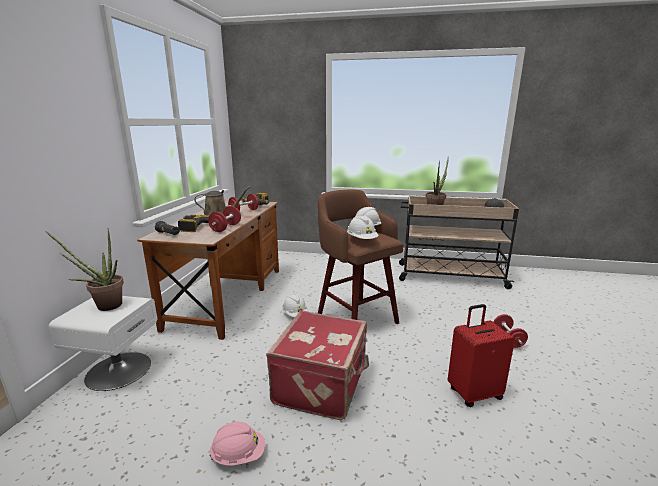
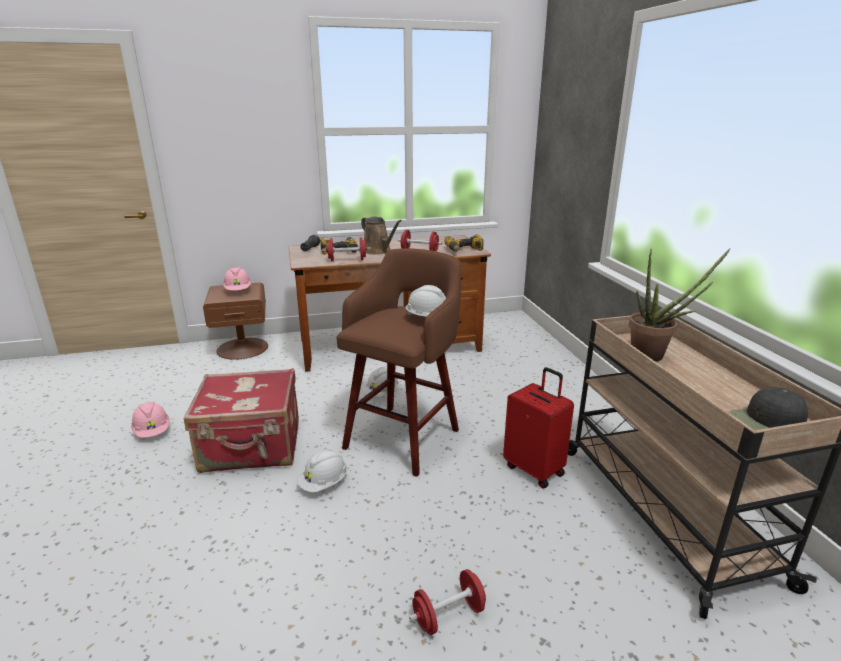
camera: 65 degrees right, 5 degrees up
(104, 306) = (238, 290): potted plant -> pink hard hat
(118, 370) = (242, 348): white nightstand -> brown nightstand
(362, 240) = (374, 323): white hard hat -> white hard hat (324, 483)
(474, 393) = (270, 574): red suitcase -> red suitcase (535, 469)

